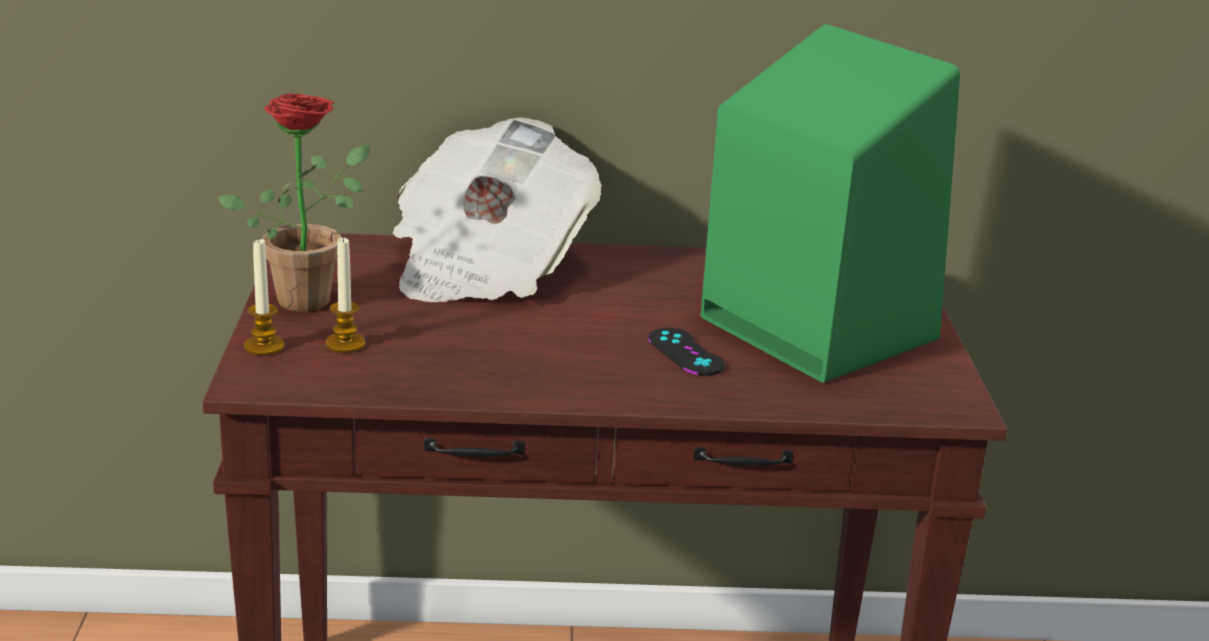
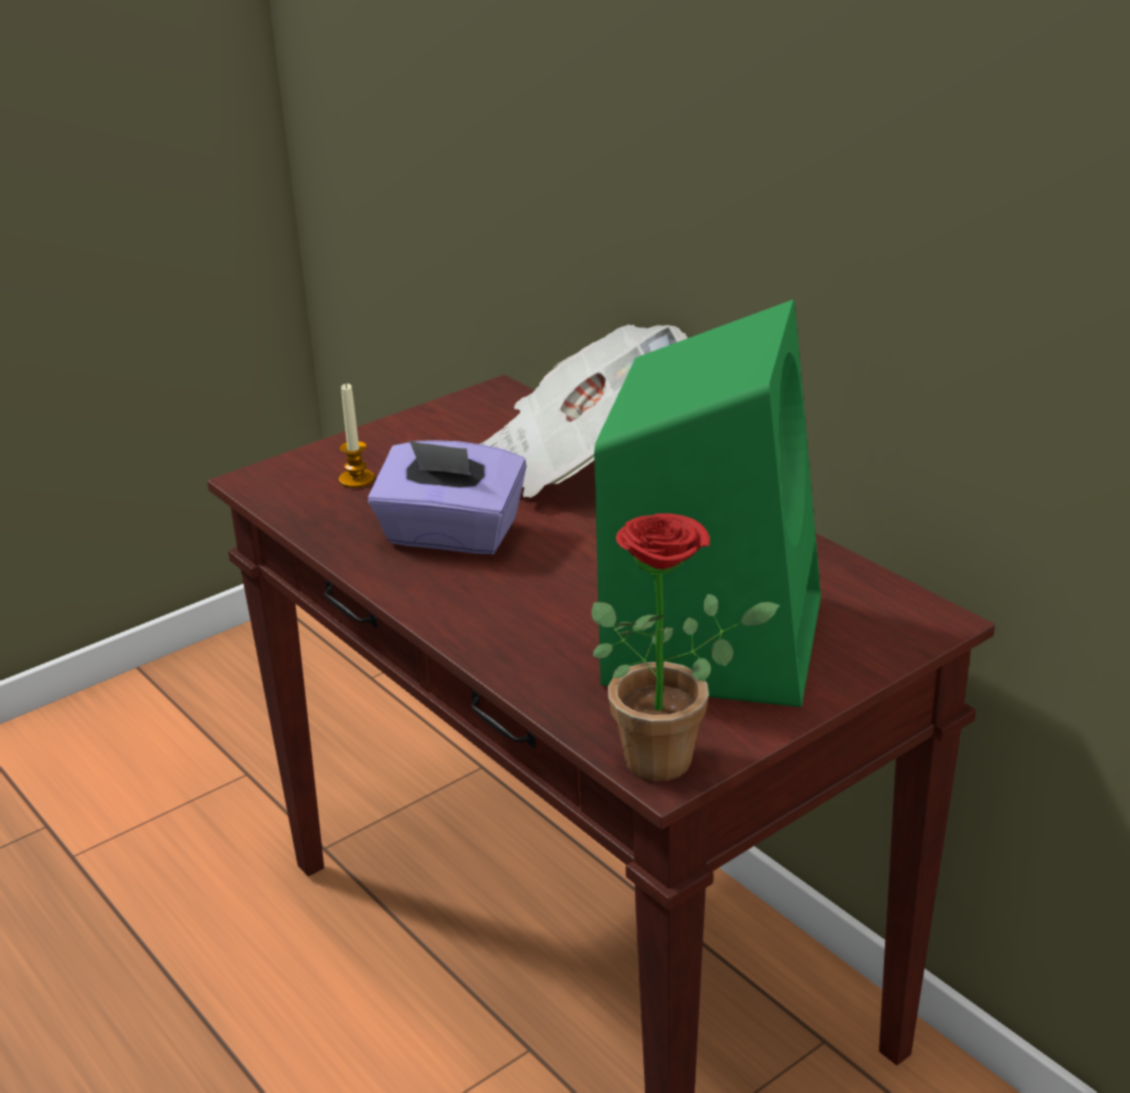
camera: 55 degrees right, 5 degrees up
(264, 346) = (310, 458): candle -> none
(310, 296) = (413, 434): potted plant -> potted plant (673, 757)
(515, 347) = (451, 535): none -> purple tissue box
(686, 352) = (557, 602): black game controller -> none

